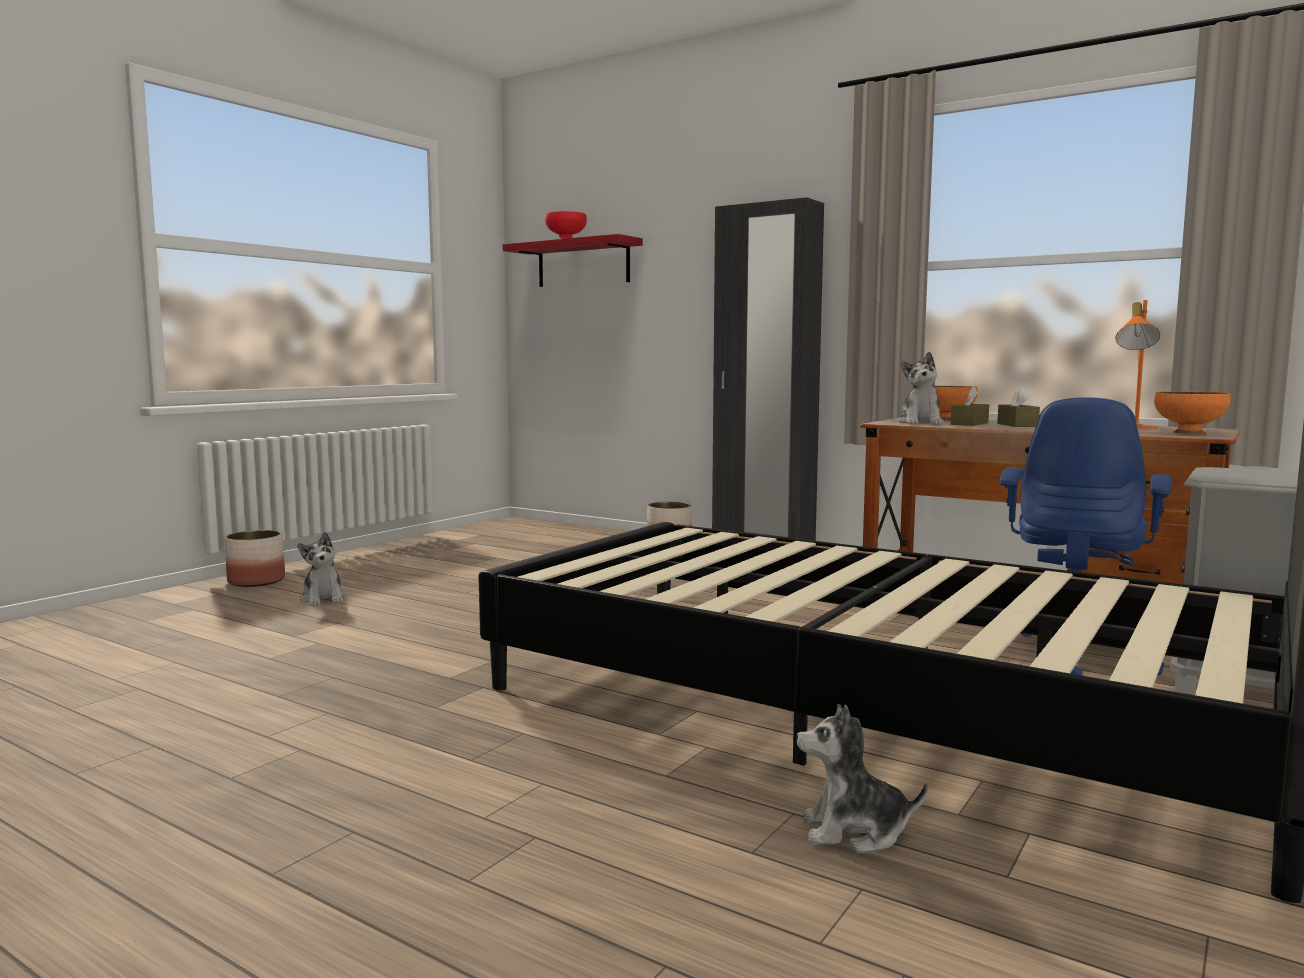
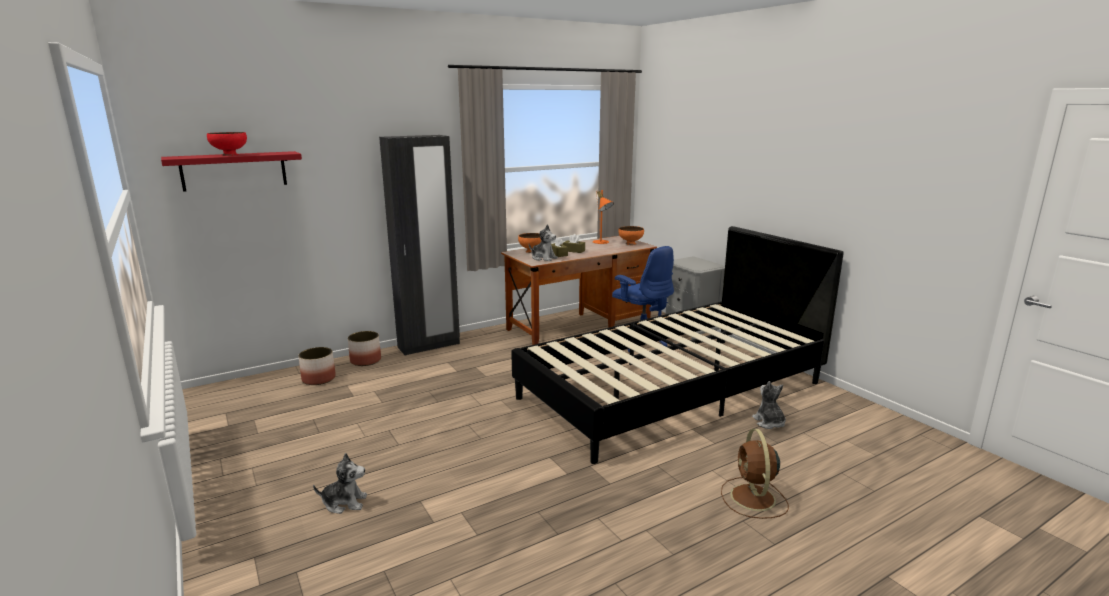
camera: 65 degrees left, 10 degrees up
(257, 581) = (235, 534): planter -> planter (319, 379)
(447, 837) = (753, 499): none -> brown fan
(854, 832) = (769, 423): plush toy -> plush toy turned 135 degrees clockwise

